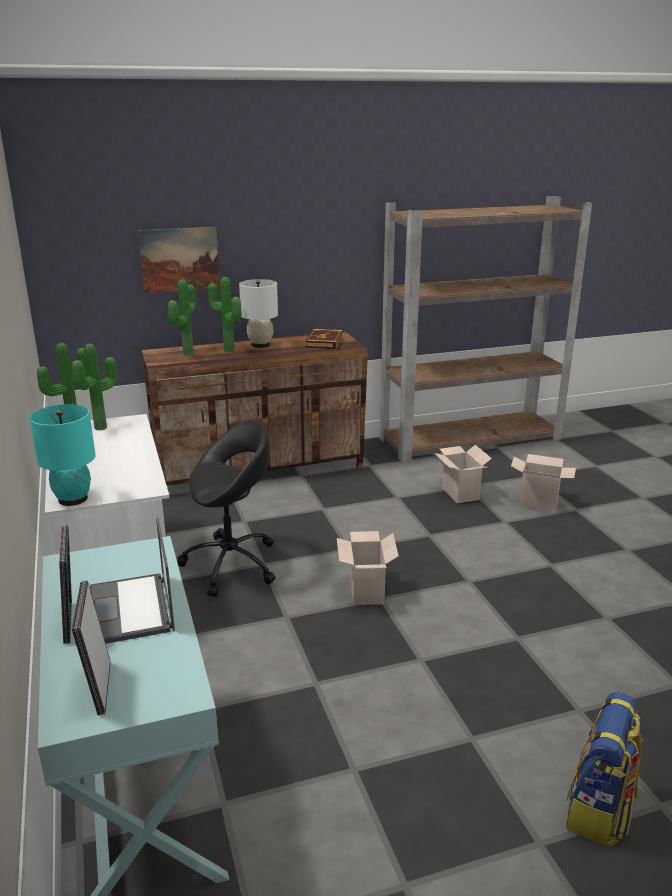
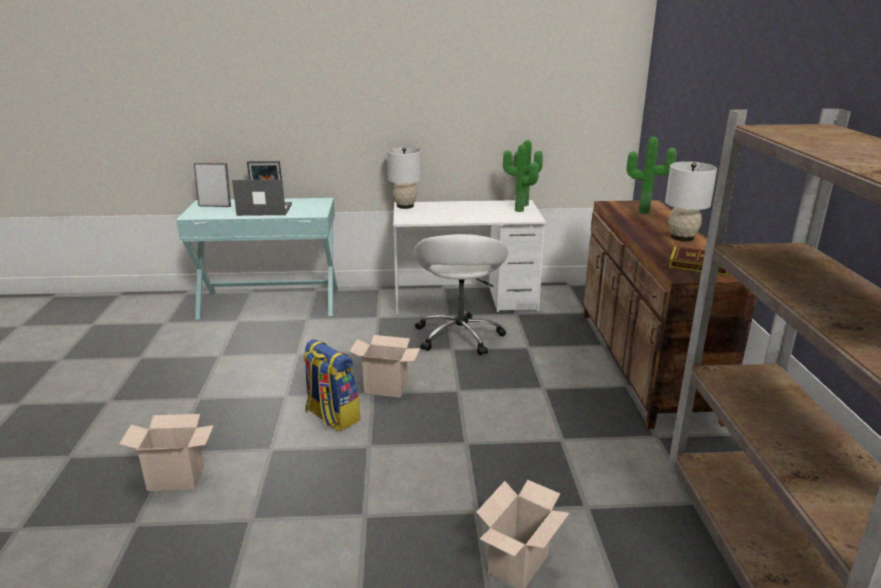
camera: 105 degrees right, 0 degrees up
(73, 499) = (405, 206): turquoise table lamp -> white table lamp
(180, 259) = (693, 124): picture -> none
(227, 351) = (656, 225): potted plant -> none
(233, 563) = (459, 337): black office chair -> white office chair
(459, 493) = (564, 492): cardboard box -> cardboard box (178, 478)
(599, 810) = (98, 429): backpack -> backpack (331, 416)

